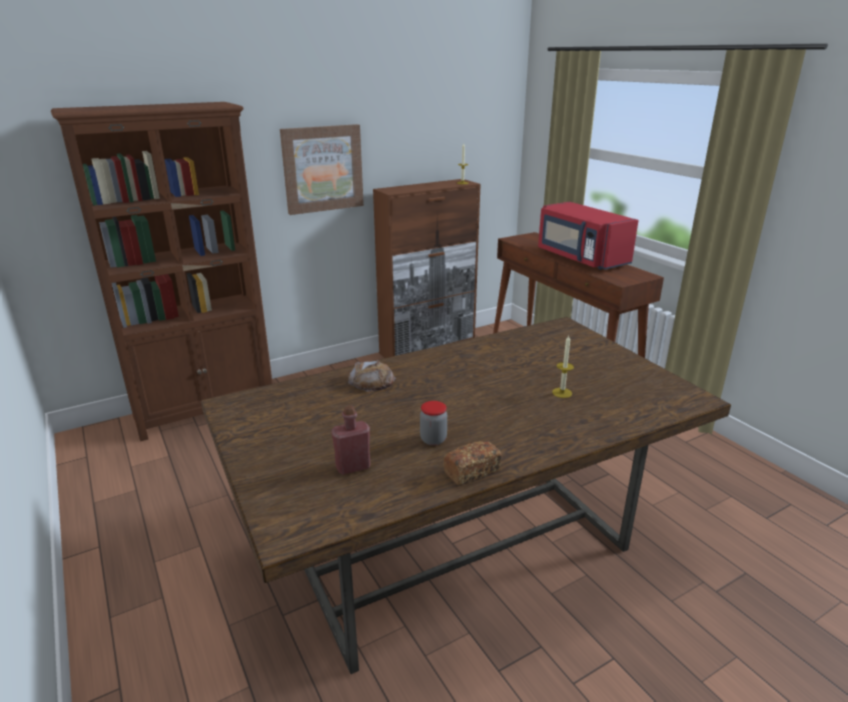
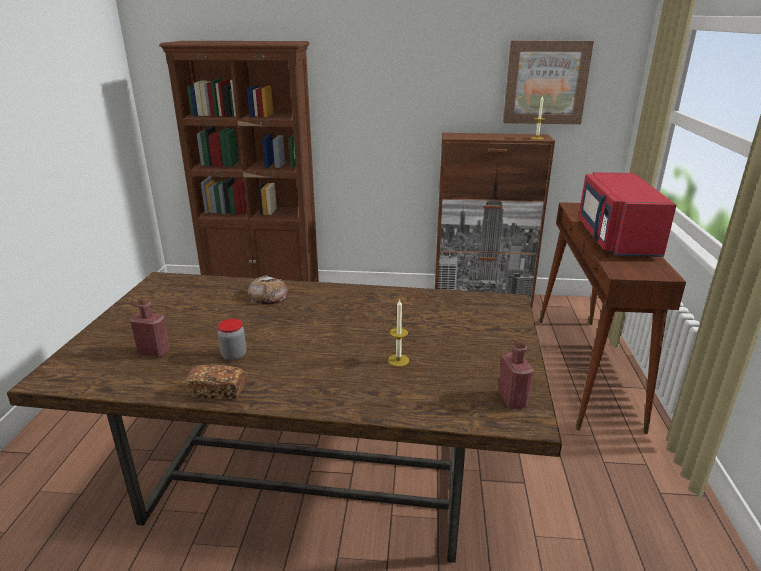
camera: 35 degrees right, 0 degrees up
(322, 169) = (393, 108): picture -> picture (545, 82)
(669, 389) = (512, 399): none -> red bottle

